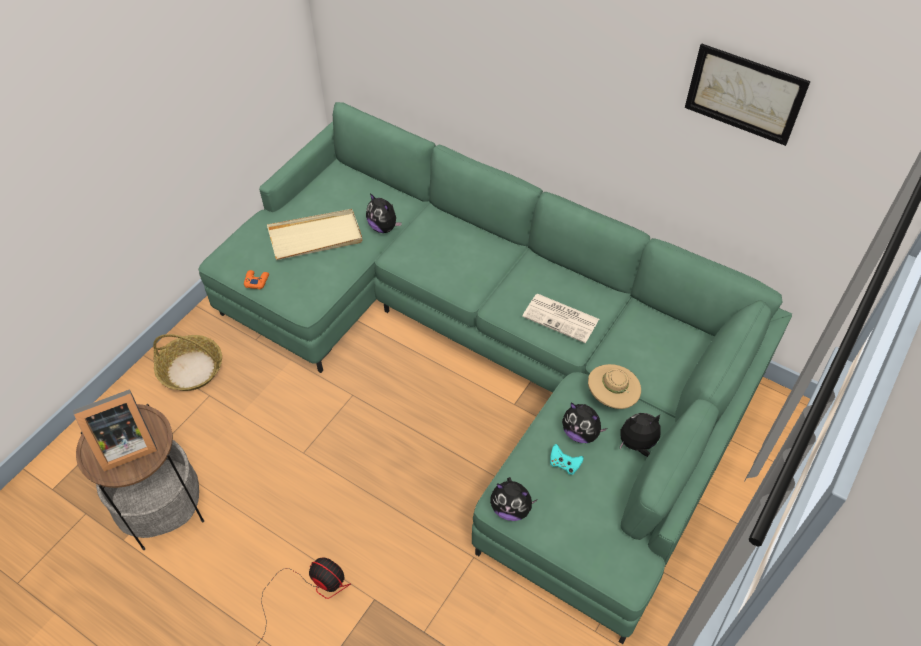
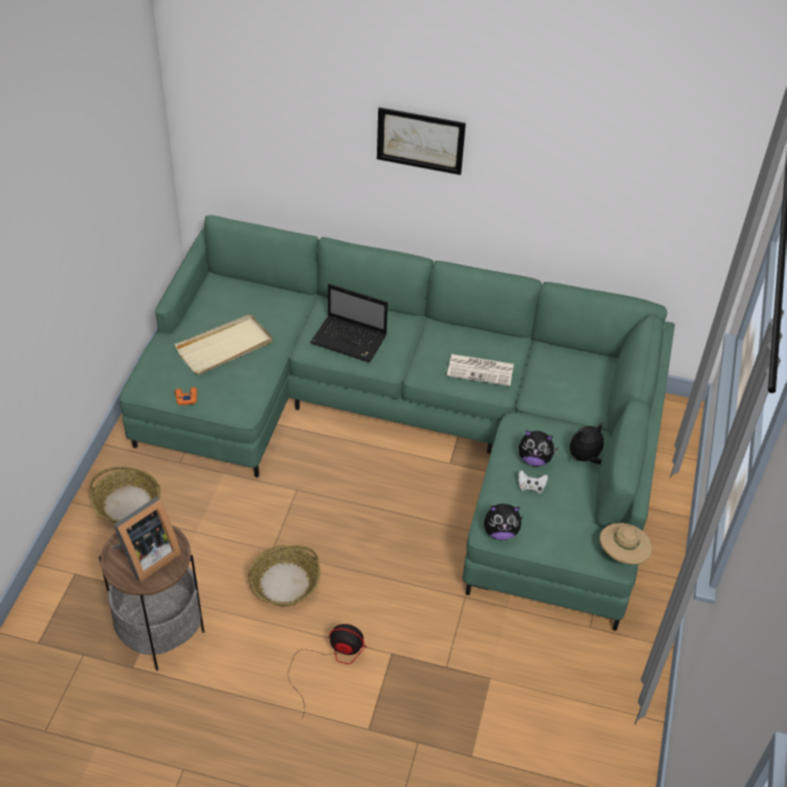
camera: 20 degrees left, 5 degrees down
(300, 491) = (284, 583): none -> basket
(384, 227) = (285, 325): plush toy -> none
(440, 256) = (350, 340): none -> laptop
(564, 464) = (531, 487): turquoise game controller -> white game controller
(611, 397) = (549, 425): beige hat -> beige hat (622, 555)
(744, 94) = (608, 143): picture -> picture (420, 140)

